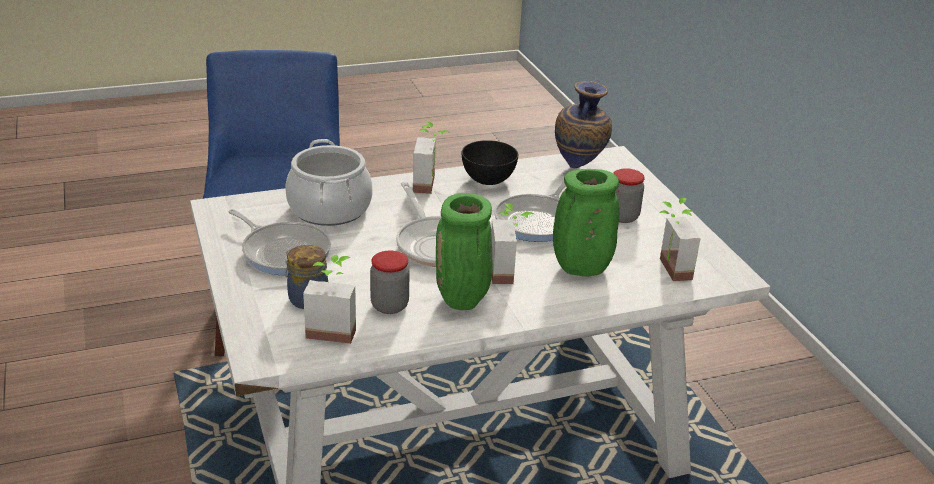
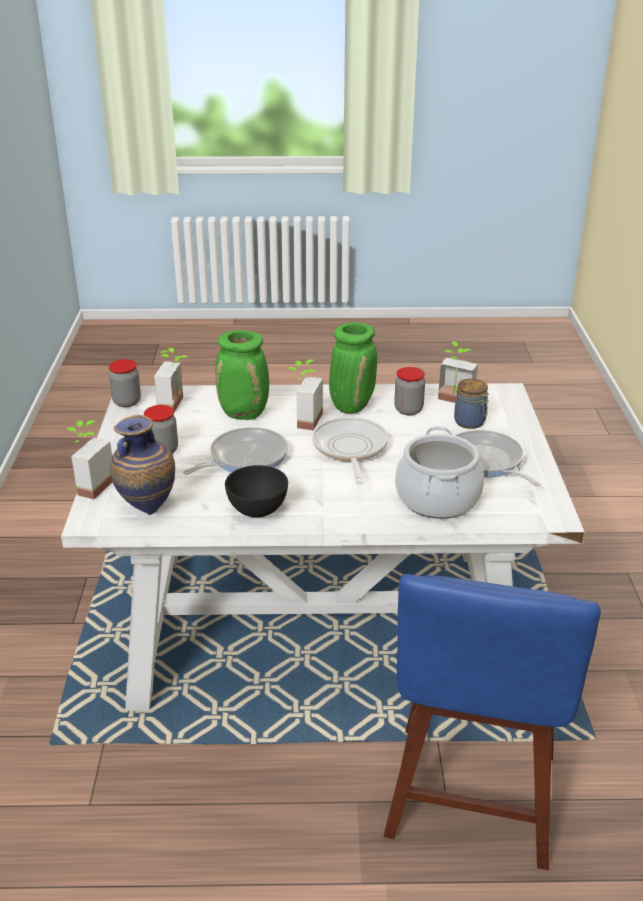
camera: 160 degrees left, 0 degrees up
(431, 184) = (321, 512): potted plant -> potted plant (89, 485)
(726, 264) = (127, 402): none -> jar

